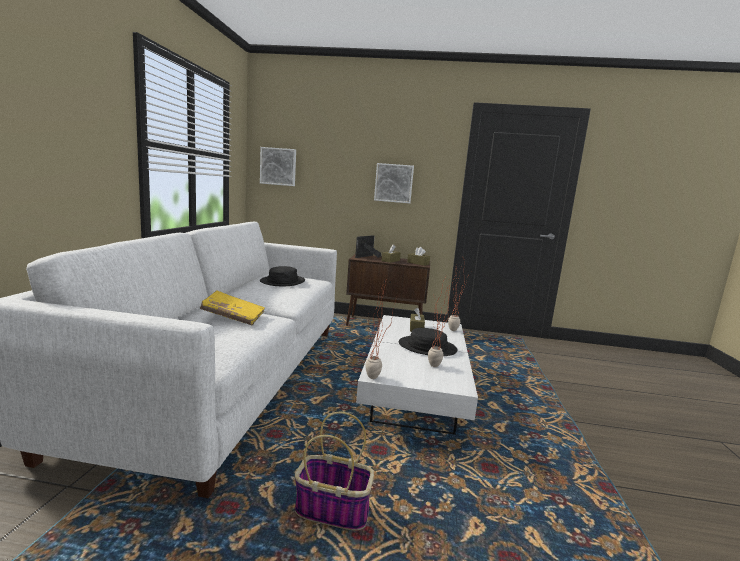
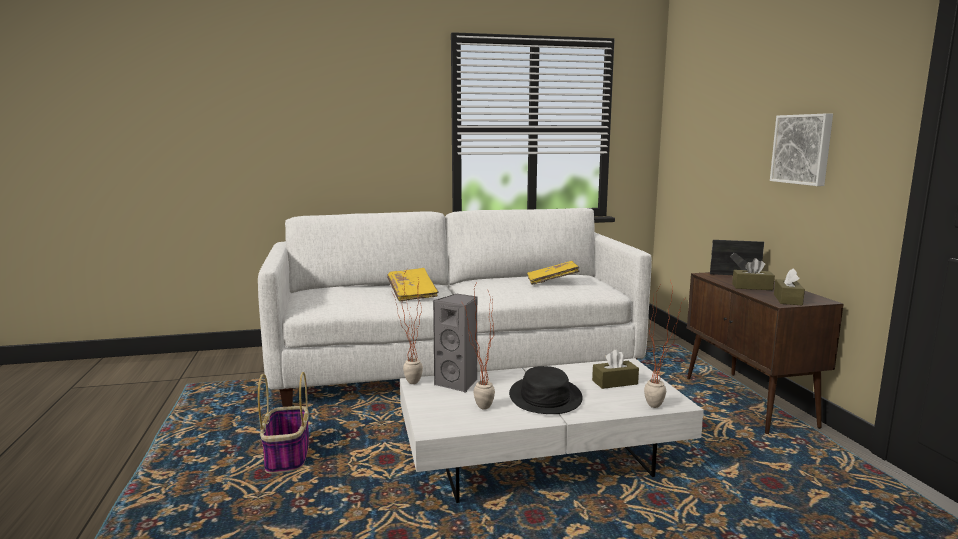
camera: 70 degrees right, 0 degrees up
(278, 166) = (683, 134): picture -> none
(282, 281) = (552, 282): black hat -> yellow book
(386, 363) = (458, 383): none -> grey speaker

